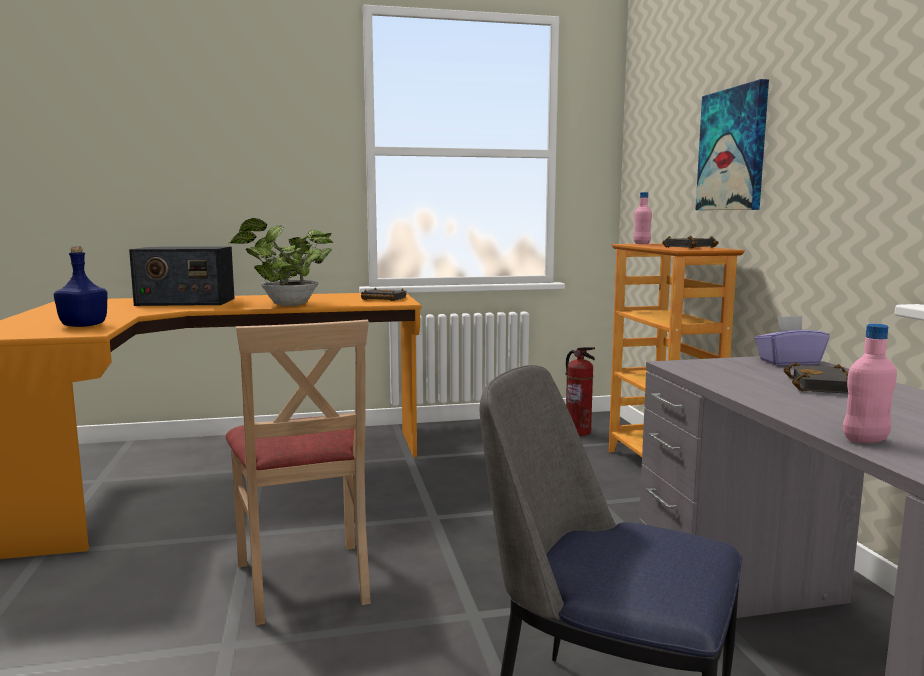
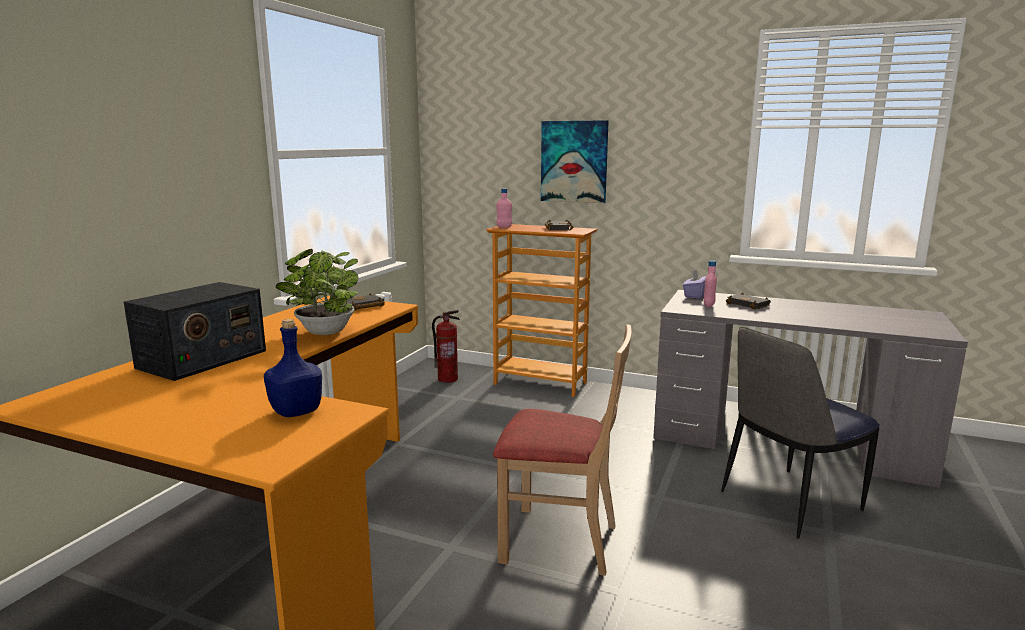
camera: 55 degrees left, 5 degrees up
(865, 440) = (838, 324): pink bottle -> pink bottle (709, 305)

